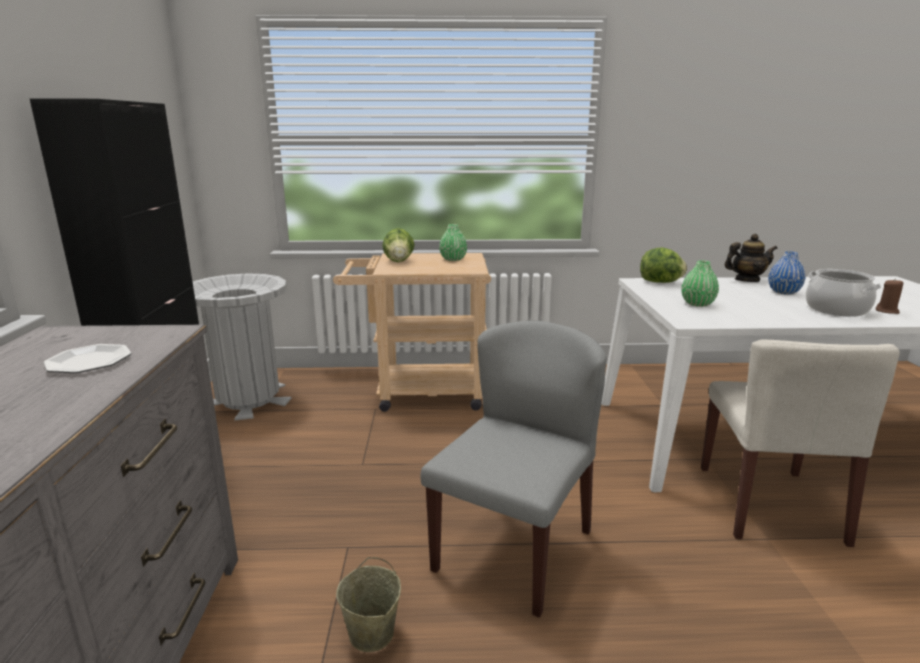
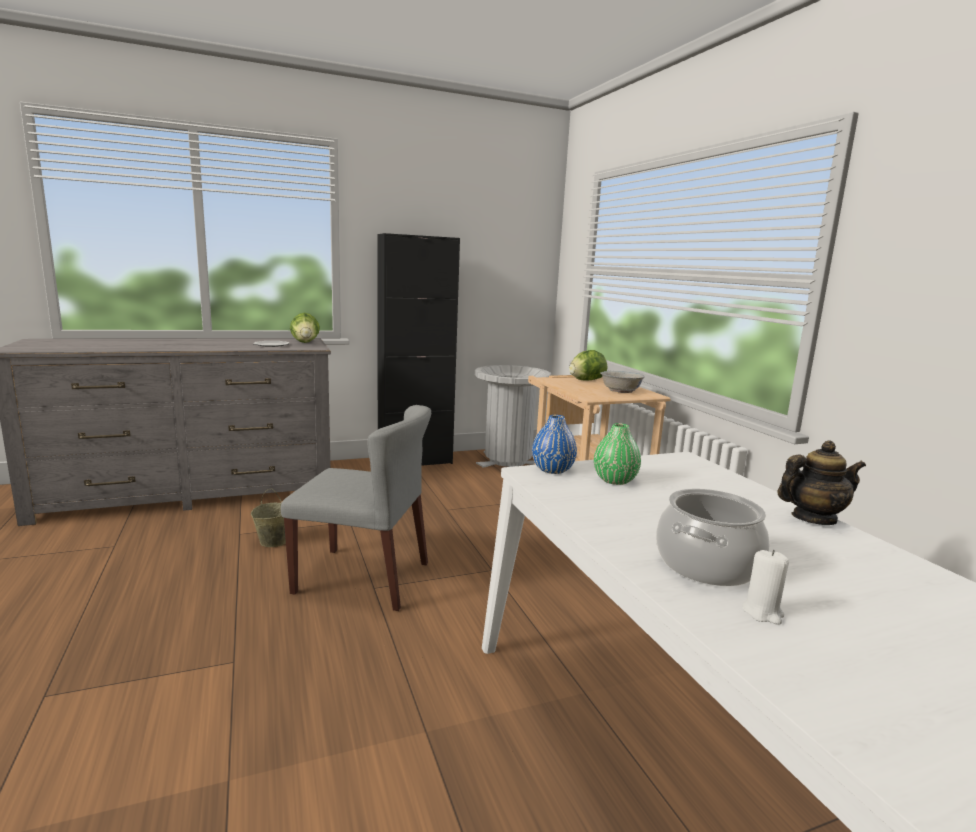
camera: 70 degrees right, 5 degrees down
(453, 259) = (620, 391): green vase -> white bowl
(661, 282) = (699, 468): lettuce -> lettuce (305, 342)
(746, 280) = (813, 518): teapot -> teapot turned 75 degrees counterclockwise
(770, 504) = (503, 743): beige chair -> none
(783, 292) = (771, 537): blue vase -> blue vase (552, 470)
(887, 311) = (762, 612): brown candle -> white candle

